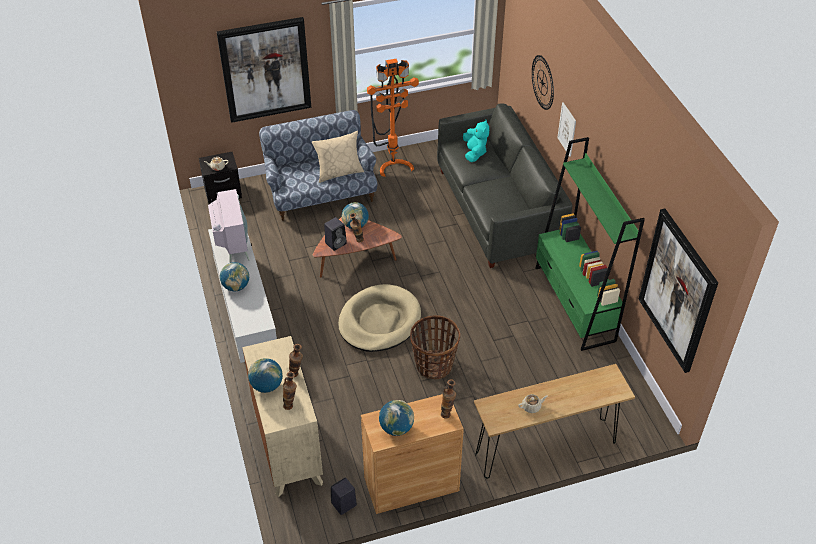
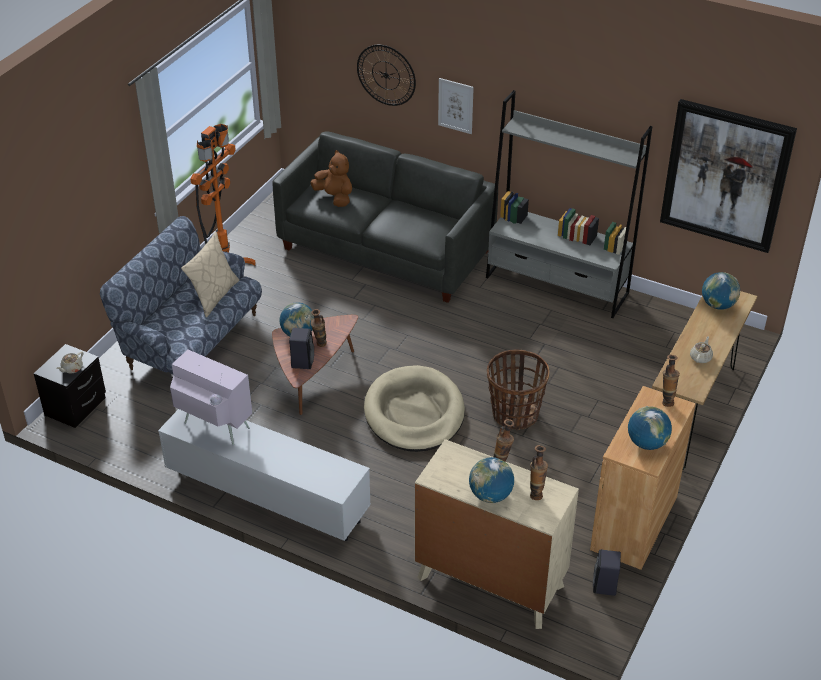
camera: 45 degrees left, 5 degrees down
(236, 286) = (272, 460): globe -> globe (718, 305)
(265, 70) = (80, 207): picture -> none
(474, 153) = (335, 197): turquoise plush toy -> brown plush toy
(574, 304) = (557, 285): green bookcase -> grey bookcase

